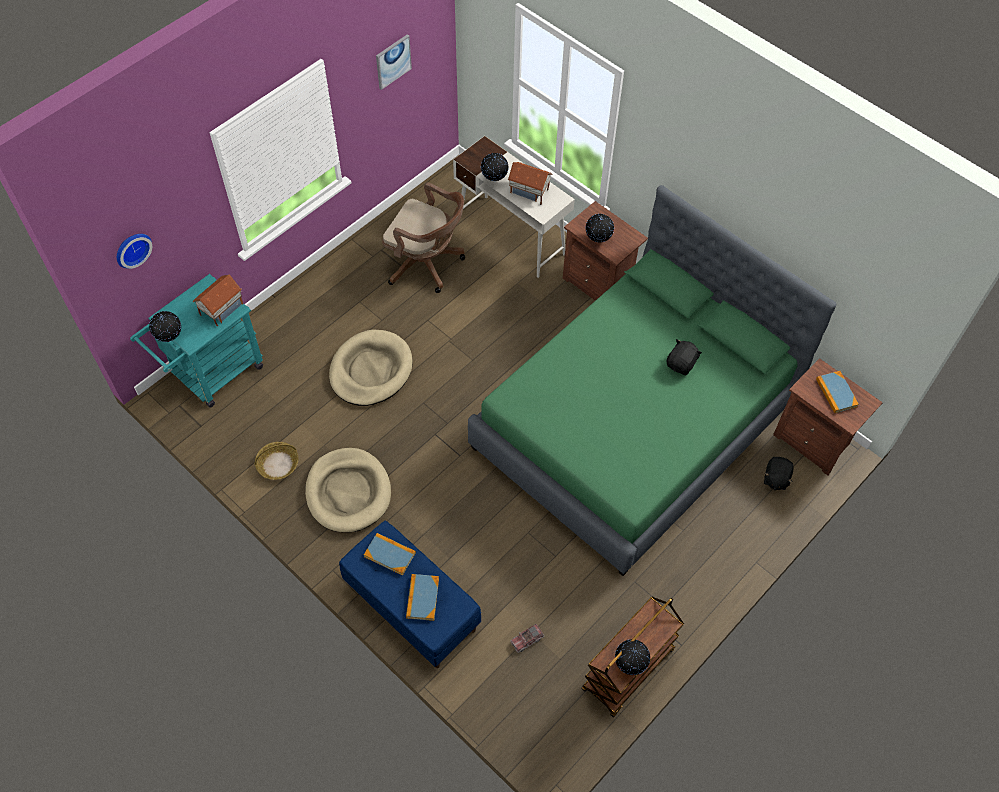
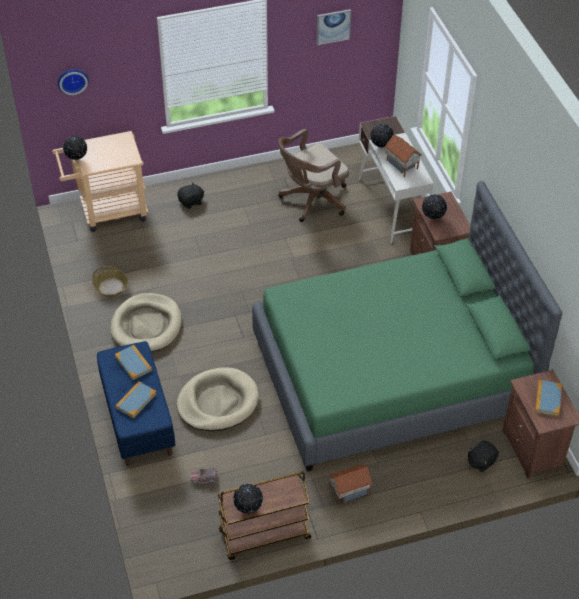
camera: 30 degrees right, 10 degrees down
(212, 375) = (107, 212): turquoise cart -> beige cart
(221, 309) = (123, 155): toy house -> toy house (348, 491)
(371, 370) = (219, 254): beige dog bed -> beige dog bed (217, 402)
(426, 264) = (311, 201): brown office chair -> brown office chair turned 90 degrees clockwise
(681, 364) = (434, 326): black plush toy -> black plush toy (191, 202)

